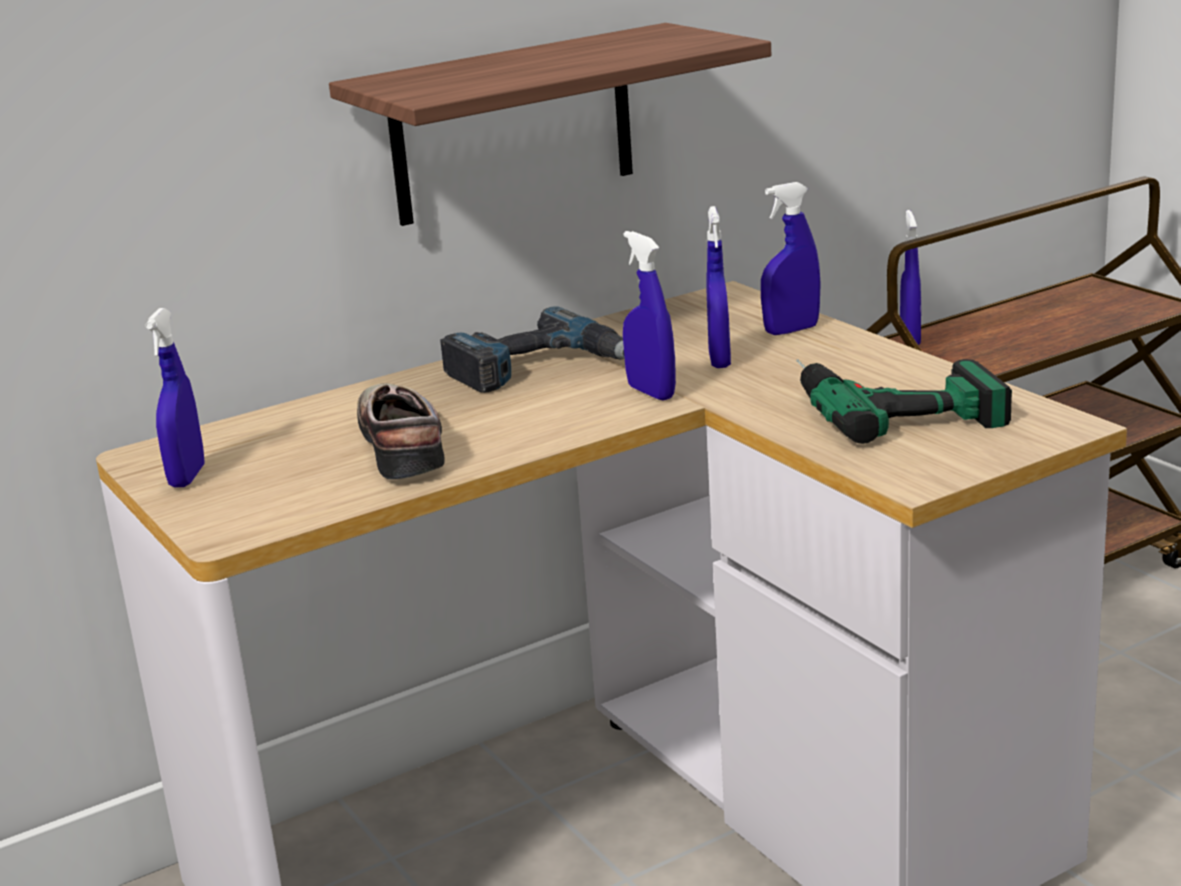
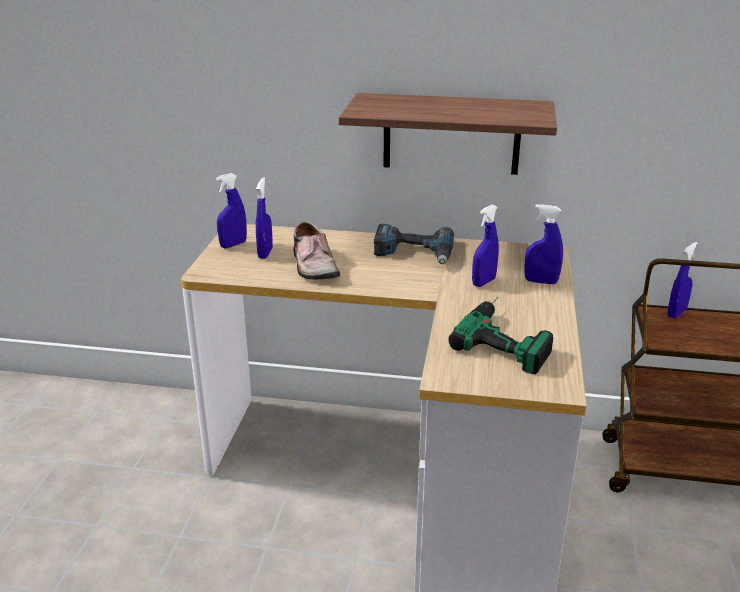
camera: 40 degrees right, 5 degrees up
(408, 445) = (312, 265): shoe -> shoe turned 135 degrees clockwise
(651, 392) = (430, 284): blue spray bottle -> blue spray bottle (265, 253)

